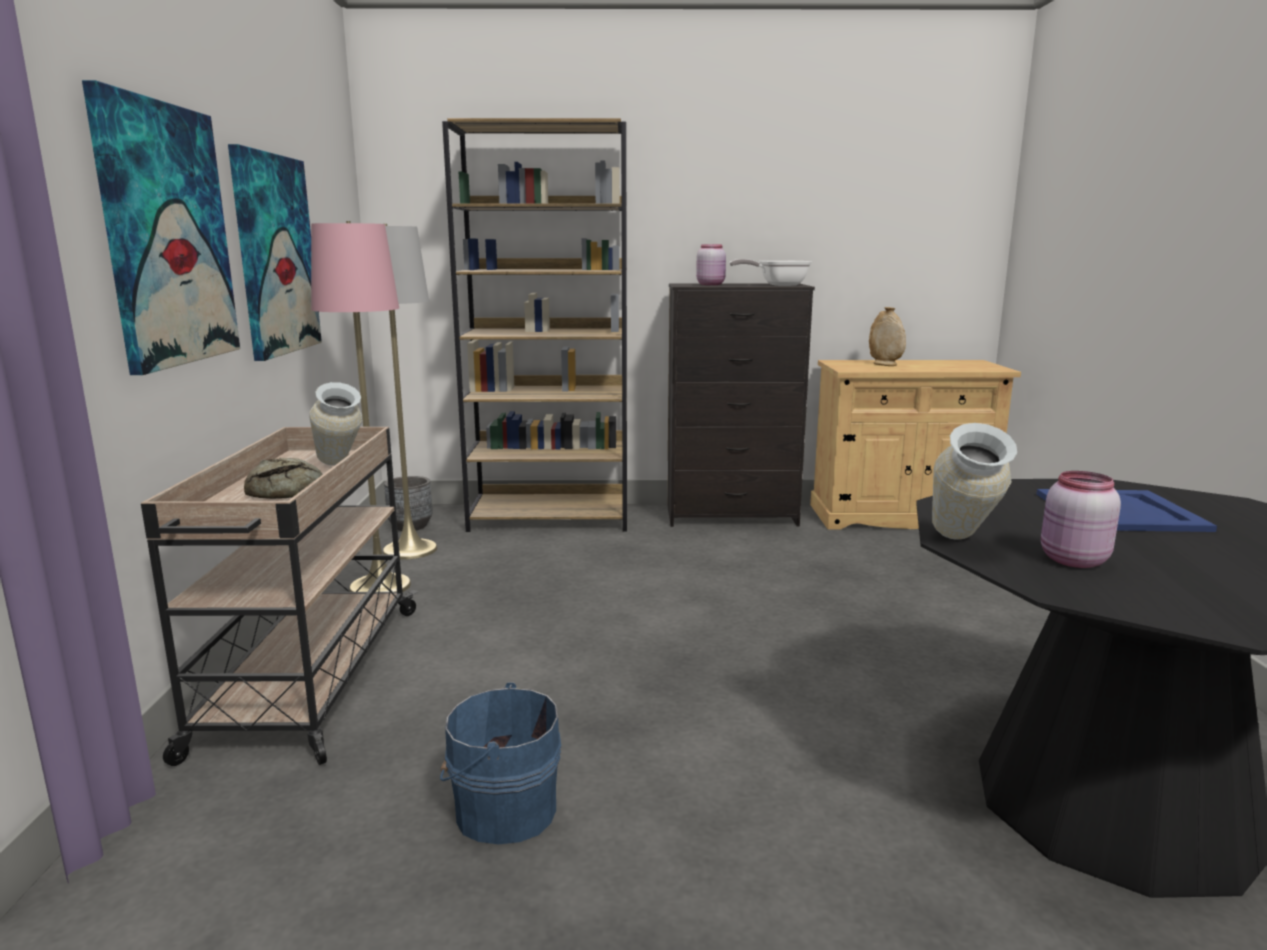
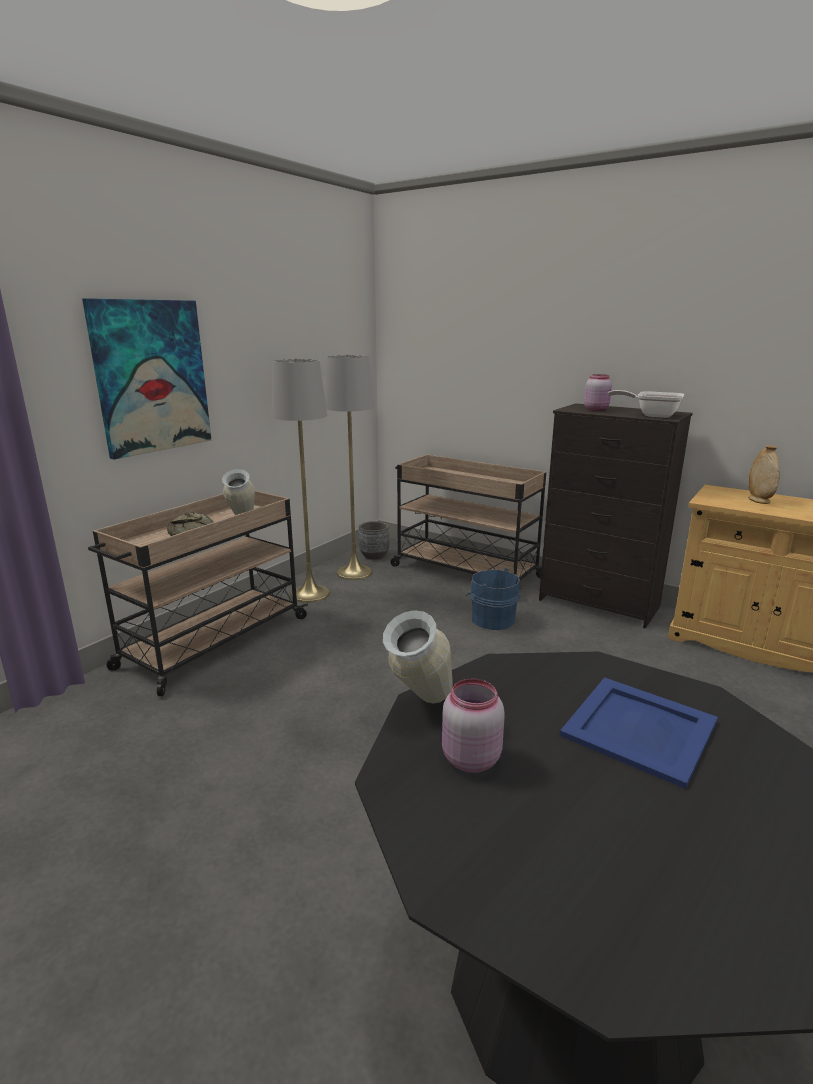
camera: 35 degrees right, 5 degrees up
(275, 255) = (264, 378): picture -> none
(380, 586) = (310, 594): pink floor lamp -> grey floor lamp
(501, 809) = (197, 762): blue bucket -> blue bucket (491, 619)
(551, 518) = (464, 571): brown bookcase -> beige cart

